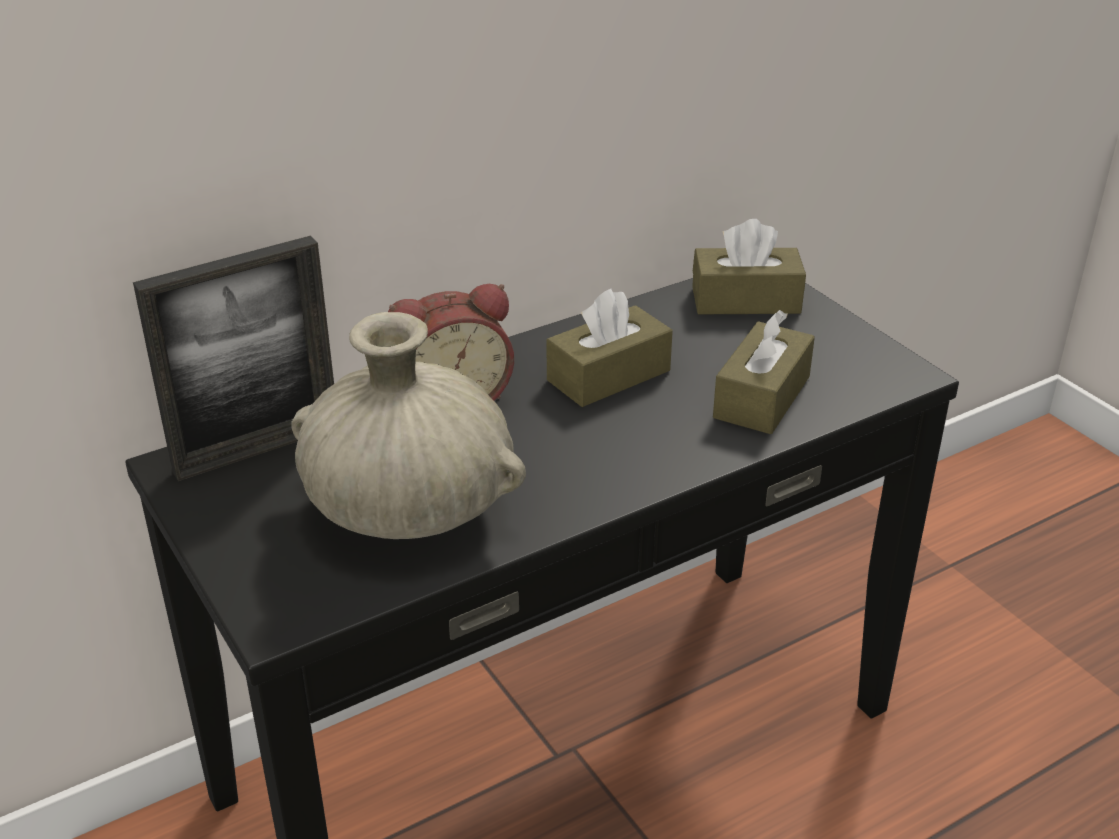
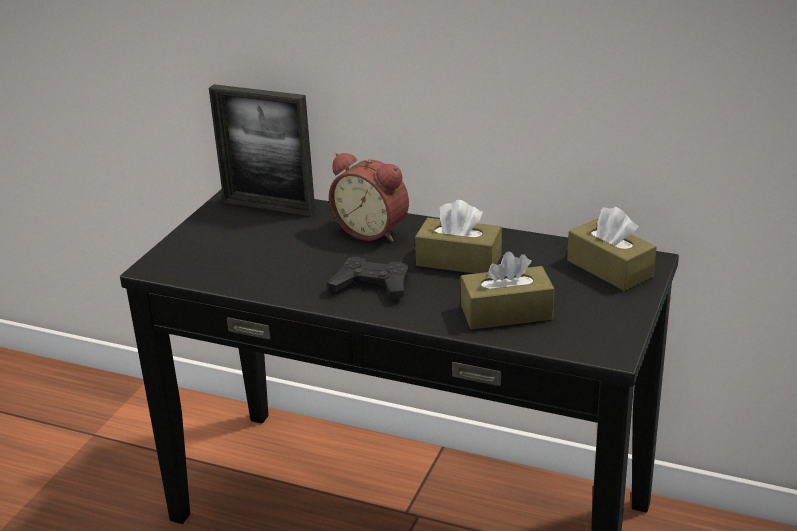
camera: 55 degrees right, 5 degrees down
(409, 510) = (268, 260): beige vase -> none
(587, 458) = (371, 286): none -> black game controller

